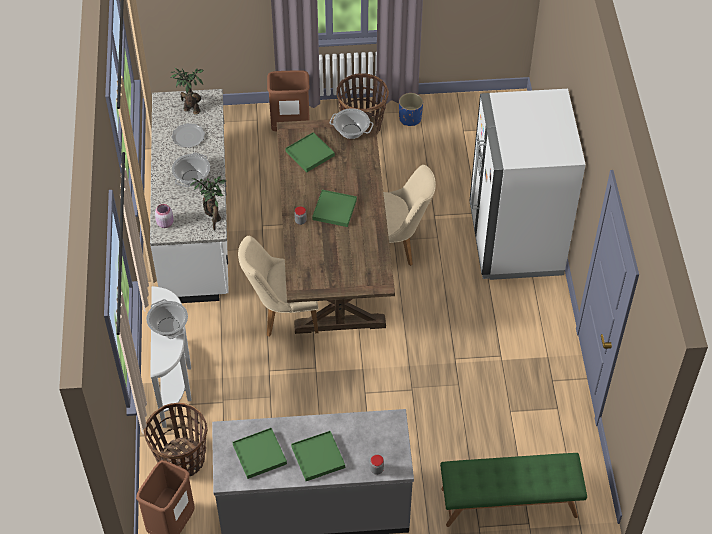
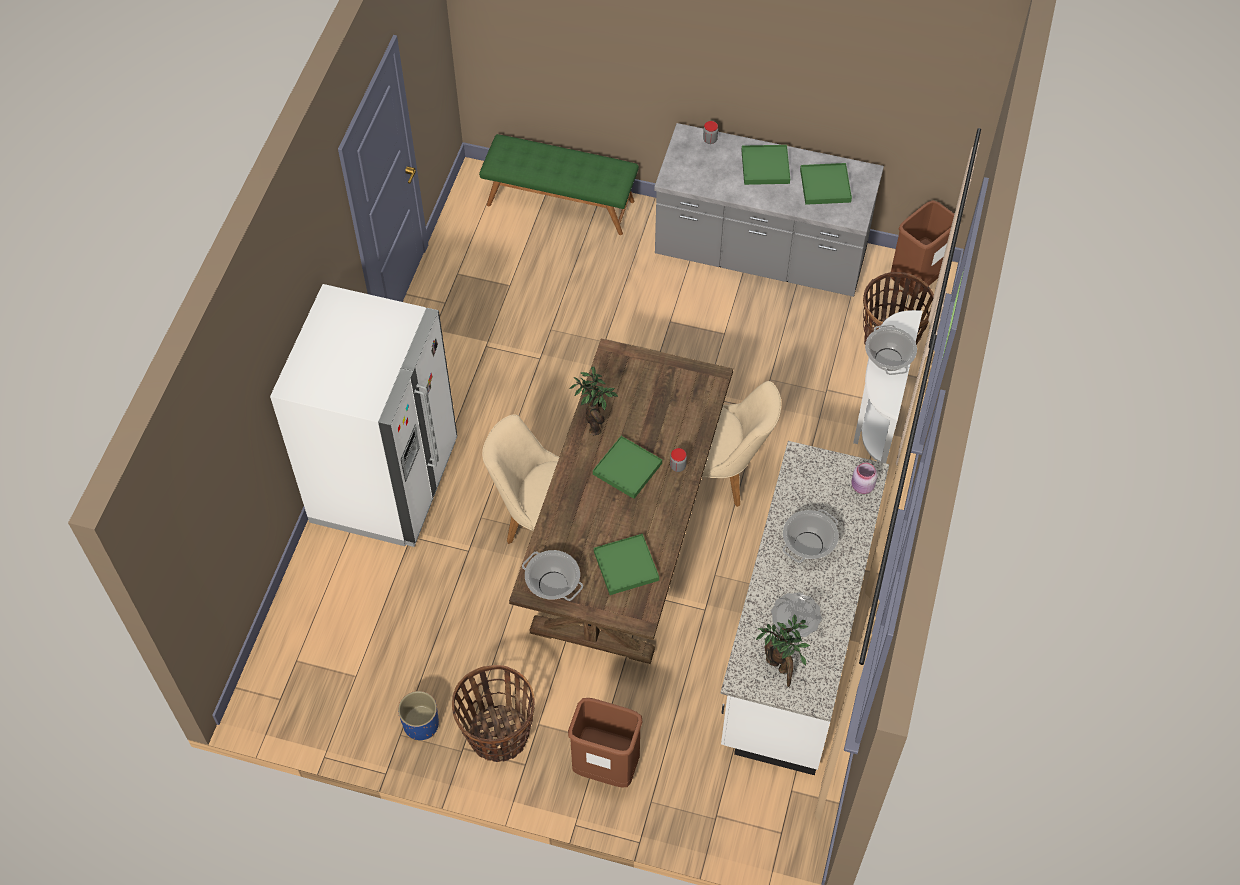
camera: 160 degrees left, 5 degrees up
(213, 218) = (796, 474): potted plant -> potted plant (594, 422)

